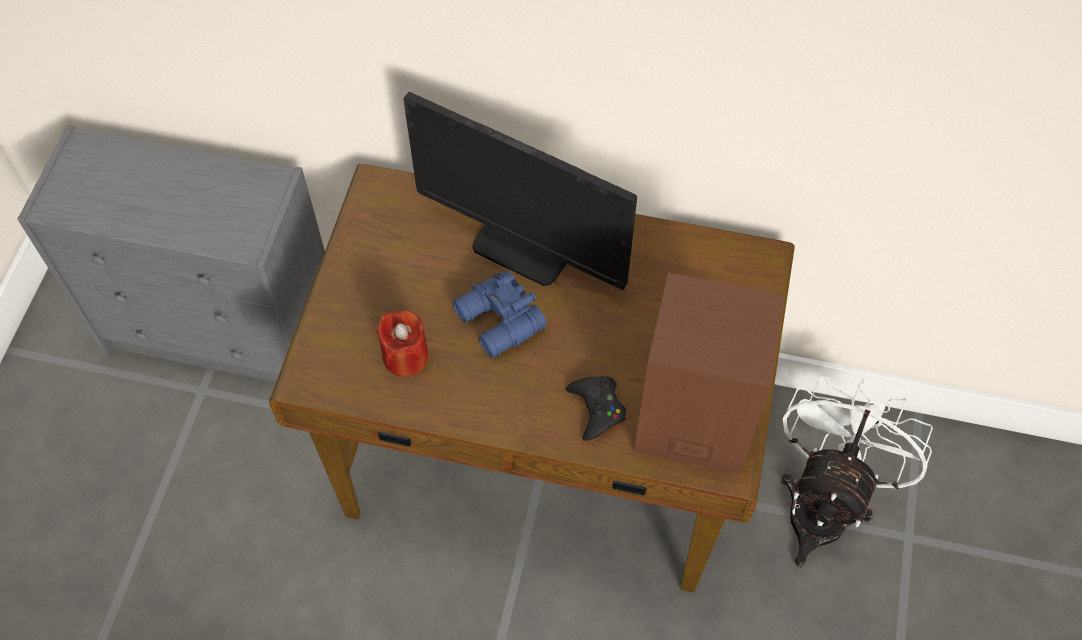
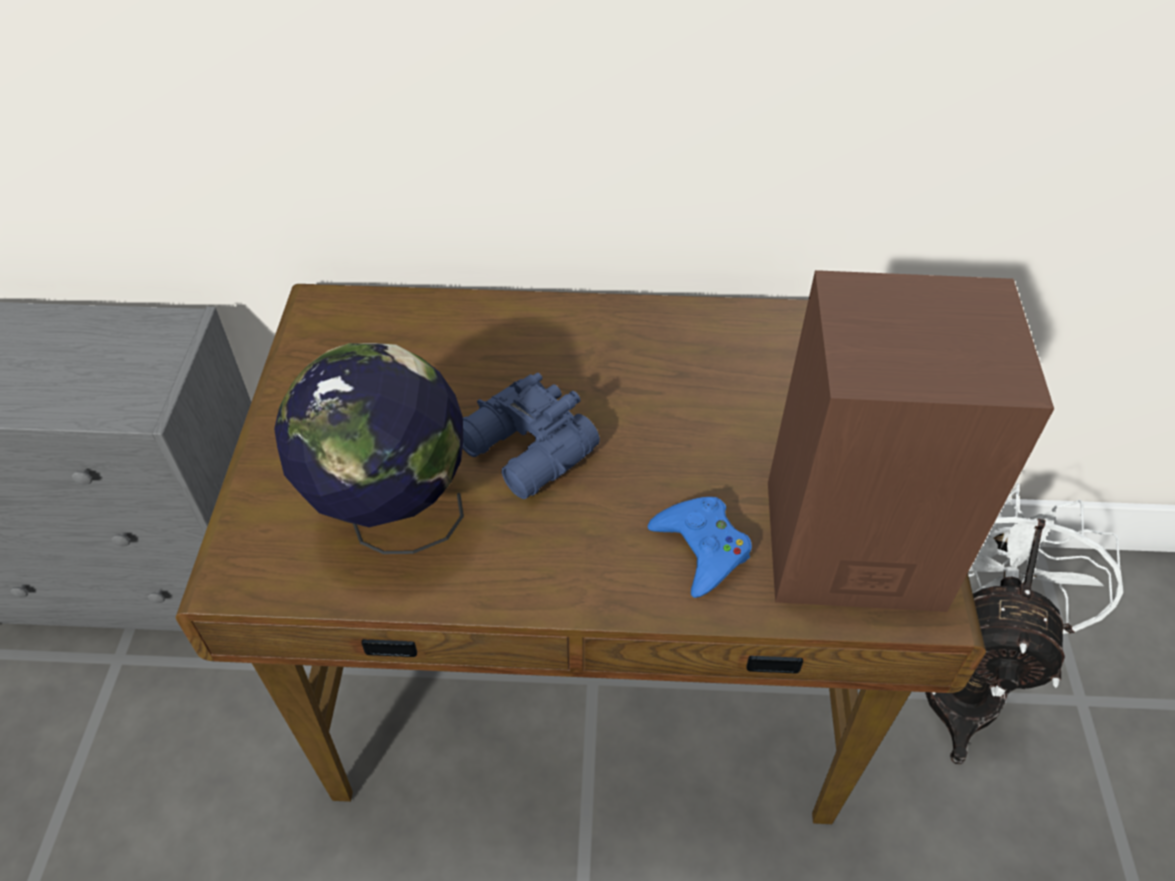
camera: 10 degrees left, 10 degrees down
(405, 357) = (392, 518): red candle -> globe
(524, 247) = (543, 352): monitor -> none
(597, 409) = (701, 549): black game controller -> blue game controller

